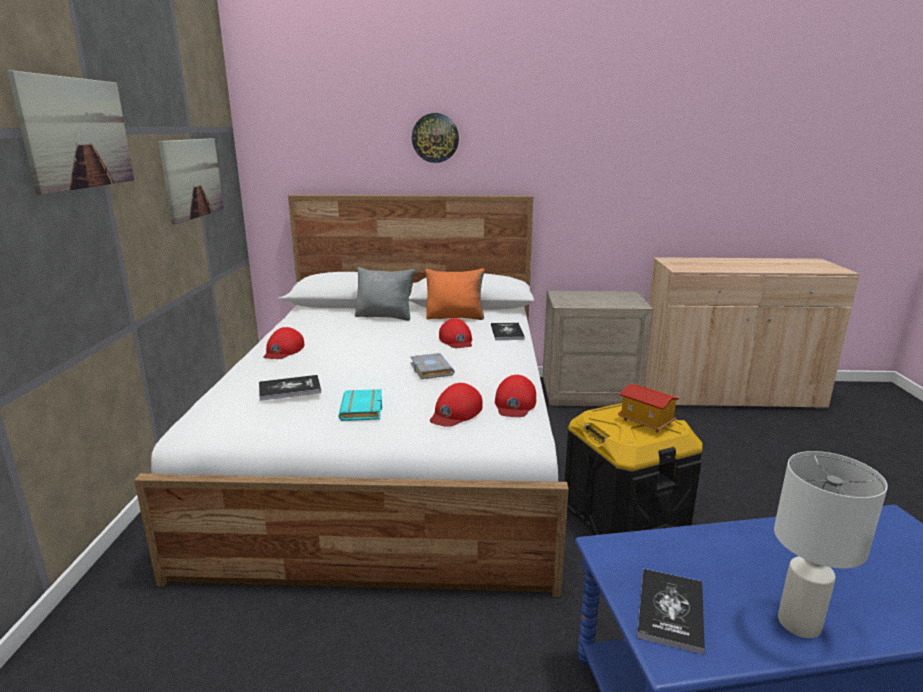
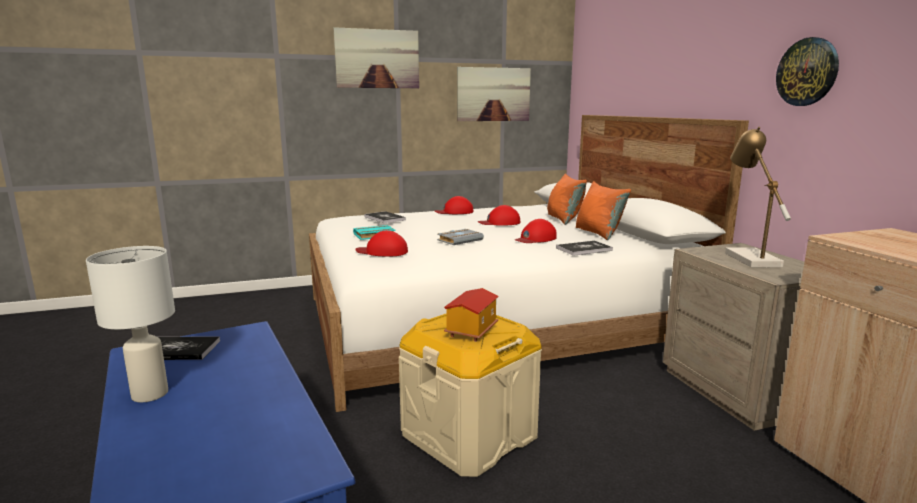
camera: 70 degrees right, 5 degrees down
(385, 316) = (564, 219): grey pillow -> orange pillow
(435, 138) = (676, 57): wall clock -> wall clock (807, 72)
(515, 403) = (414, 264): red cap -> red cap (499, 222)
(588, 298) = (747, 257): none -> table lamp
(624, 516) = (469, 435): black storage box -> beige storage box

